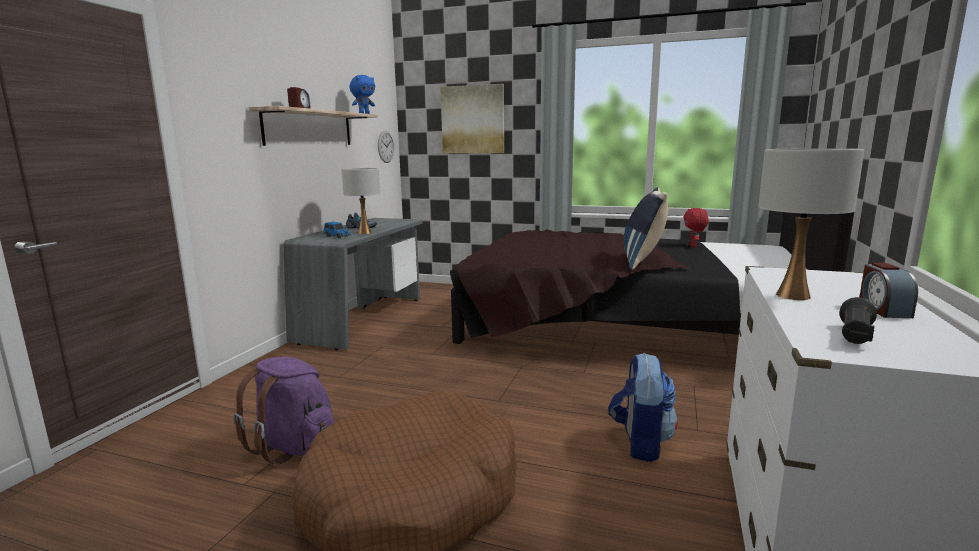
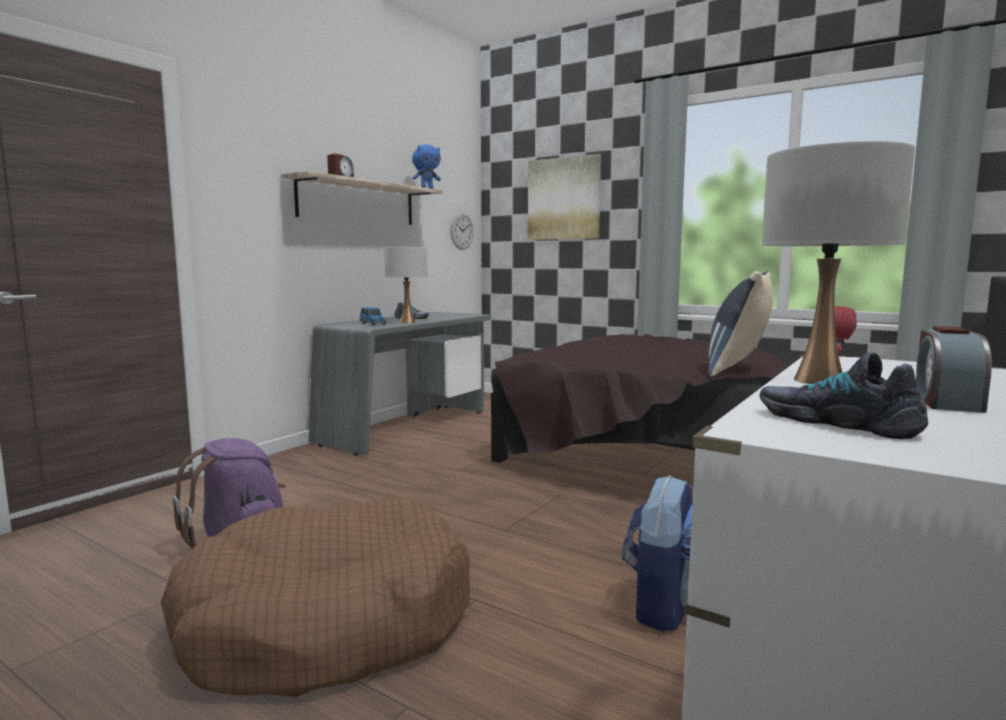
camera: 15 degrees right, 5 degrees down
(854, 336) = (837, 422): black flashlight -> shoe

